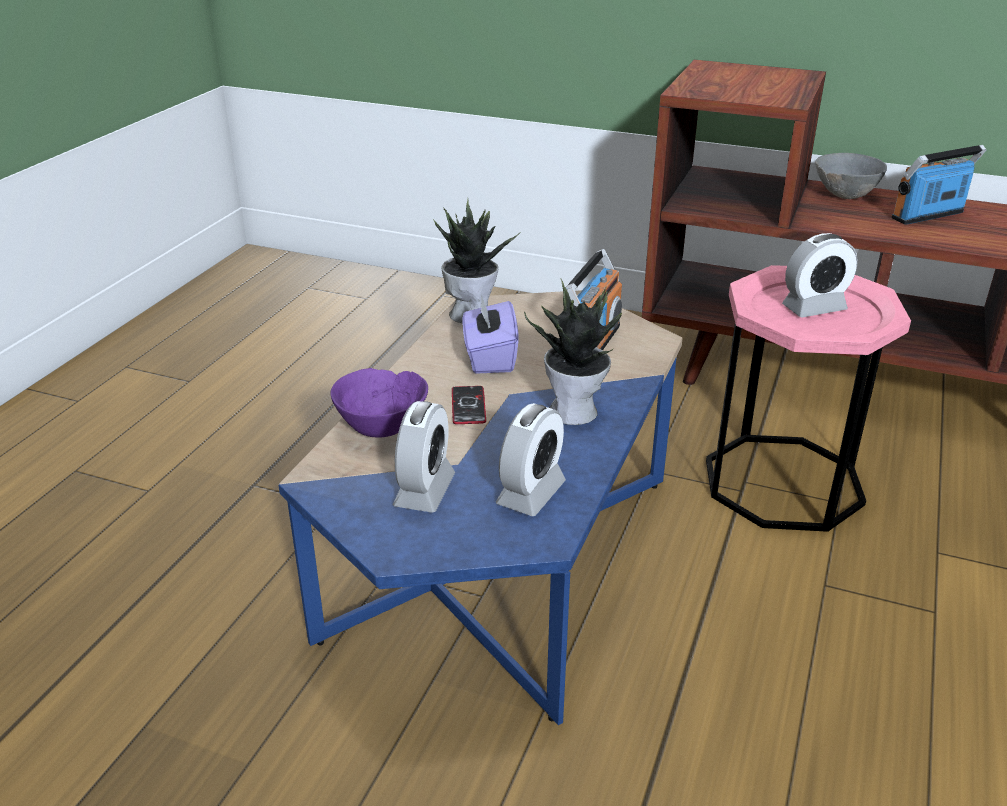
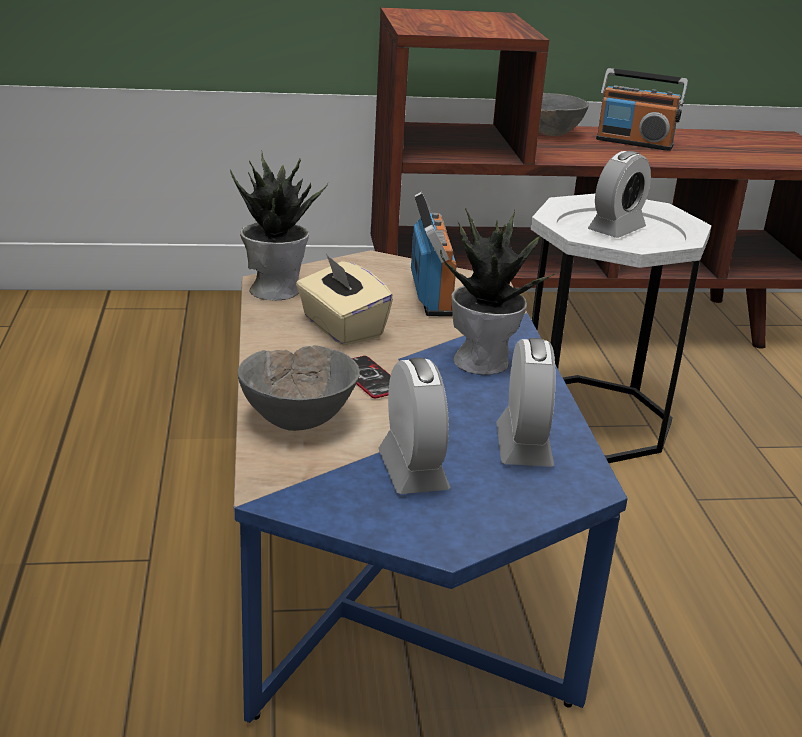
camera: 30 degrees left, 5 degrees down
(382, 429) = (298, 420): purple bowl -> grey bowl
(489, 358) = (341, 328): purple tissue box -> beige tissue box
(783, 482) = (590, 419): pink side table -> white side table
(928, 216) = (634, 143): radio -> radio turned 105 degrees counterclockwise

